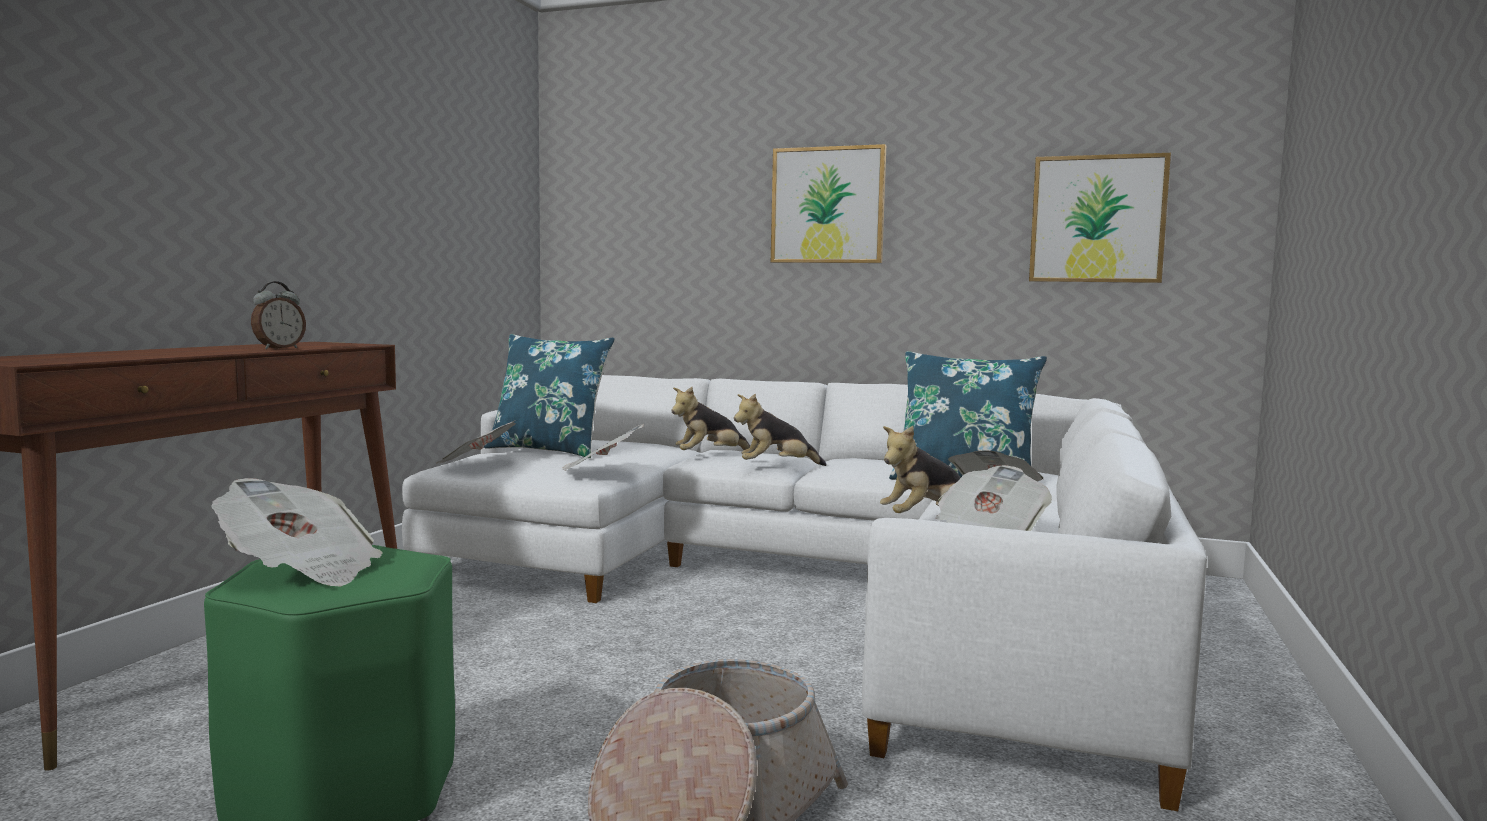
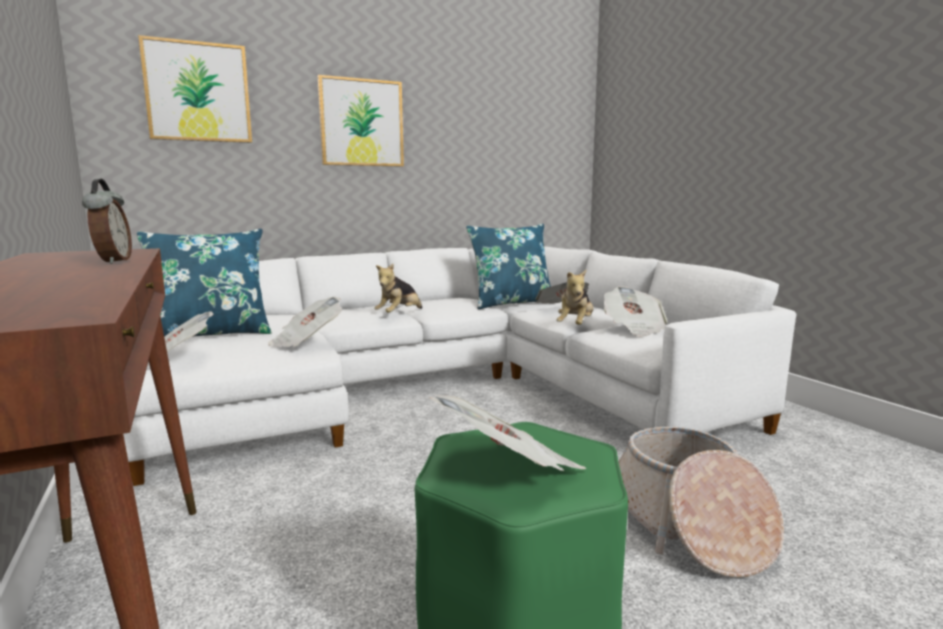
camera: 45 degrees left, 5 degrees up
(709, 456) = (340, 316): plush toy -> none
(1097, 219) = (520, 142): picture -> picture (198, 92)

